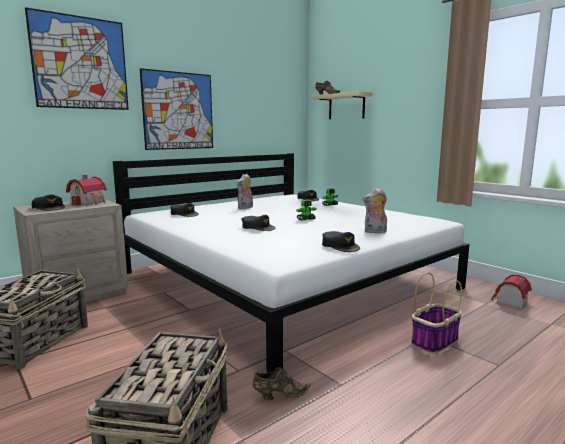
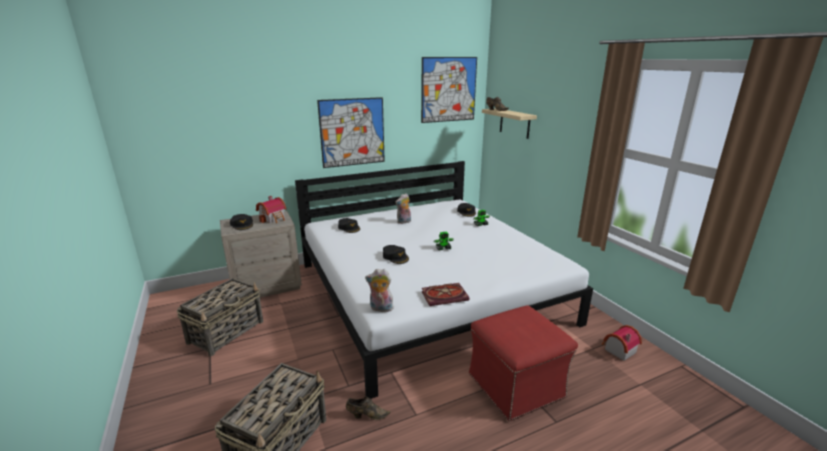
camera: 15 degrees right, 10 degrees up
(80, 63) = (267, 102): picture -> picture (448, 89)
(340, 246) = (445, 295): black cap -> book
(375, 232) = (490, 276): plush toy -> plush toy (380, 309)
(434, 341) = (516, 385): basket -> red ottoman

